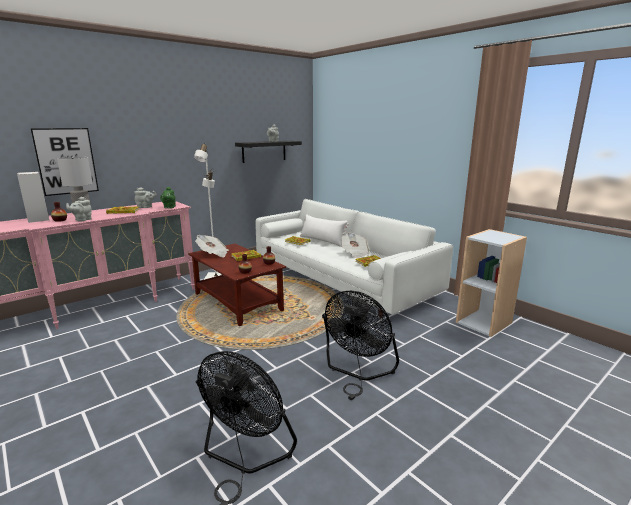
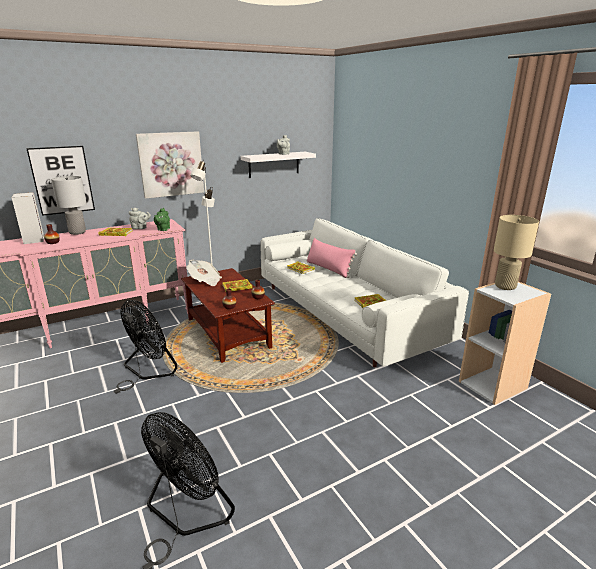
camera: 10 degrees right, 5 degrees up
(82, 220) = (73, 243): grey teapot -> none
(172, 148) = (171, 164): none -> picture
(264, 151) = (274, 164): black shelf -> white shelf
(322, 241) = (328, 269): white pillow -> pink pillow
(354, 253) = (358, 288): newspaper -> none
(354, 370) = (325, 429): black fan -> black fan (143, 369)
(489, 235) = (504, 287): none -> beige table lamp

